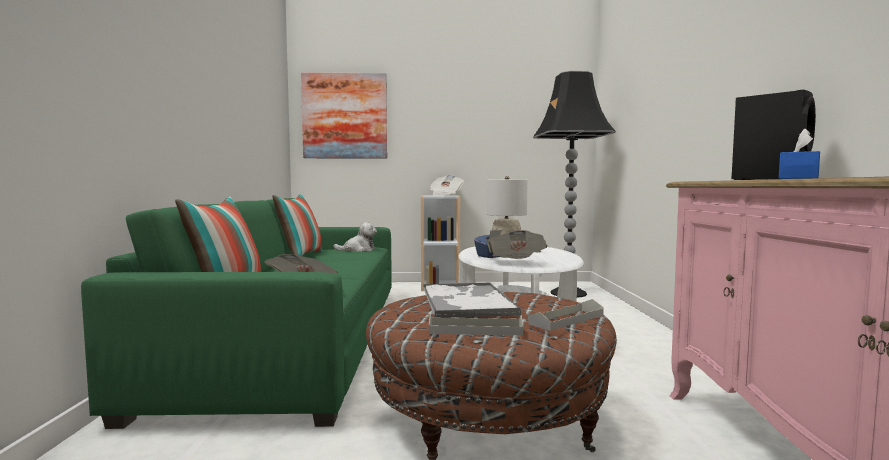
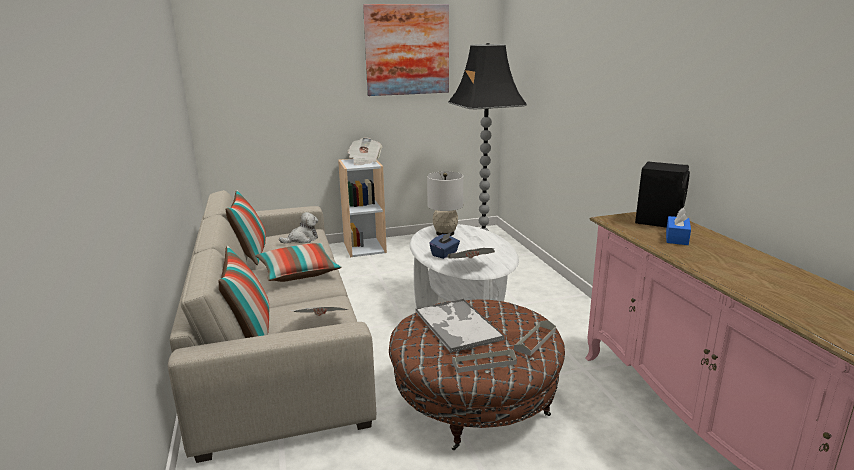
camera: 15 degrees left, 15 degrees up
(299, 338) = (277, 338): green sofa -> beige sofa
(329, 264) = (298, 273): none -> pillow
(345, 116) = (248, 81): picture -> picture (407, 50)

